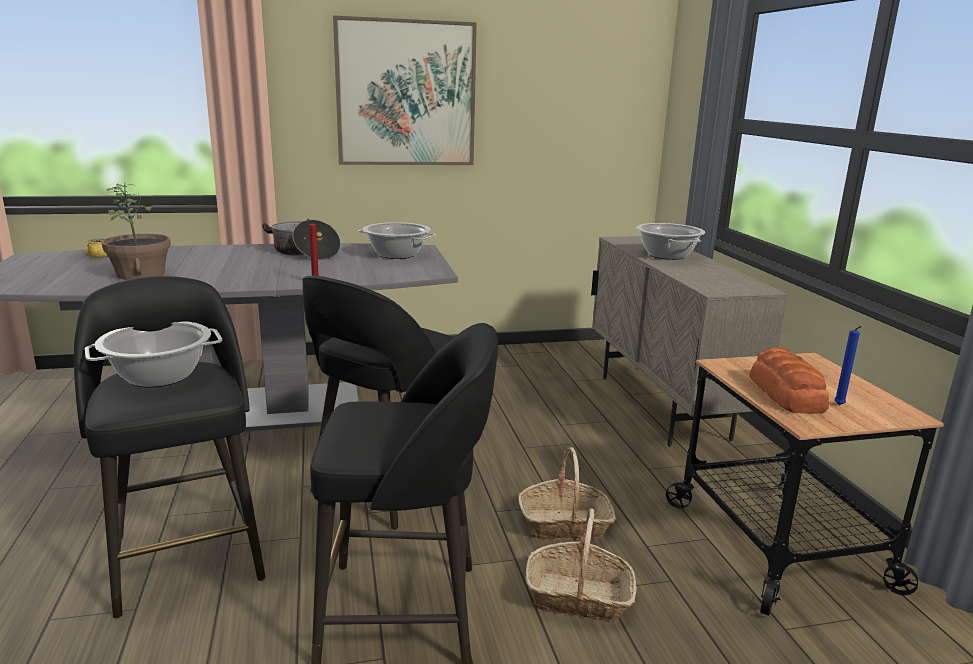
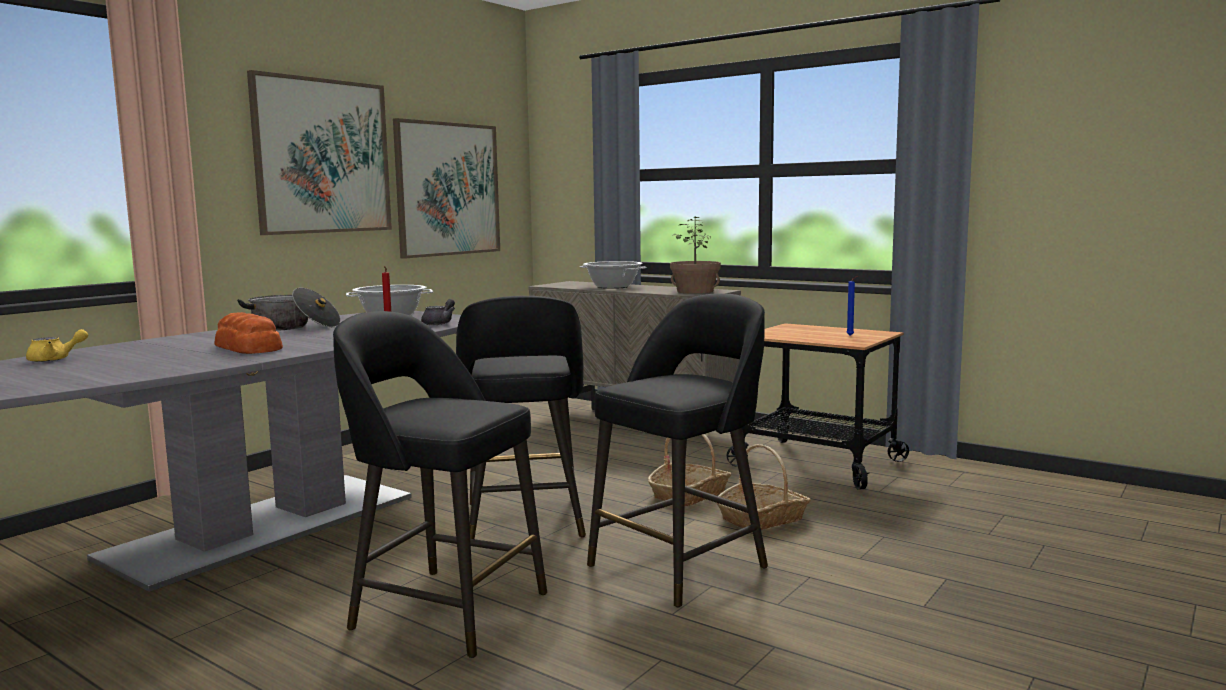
camera: 40 degrees left, 10 degrees down
(141, 274) = (177, 359): potted plant -> potted plant (695, 291)
(159, 376) = (422, 406): cooking pot -> none
(396, 274) = (439, 323): none -> grey teapot
(549, 127) = (448, 189): none -> picture
(786, 394) = (818, 337): bread -> bread (248, 348)

